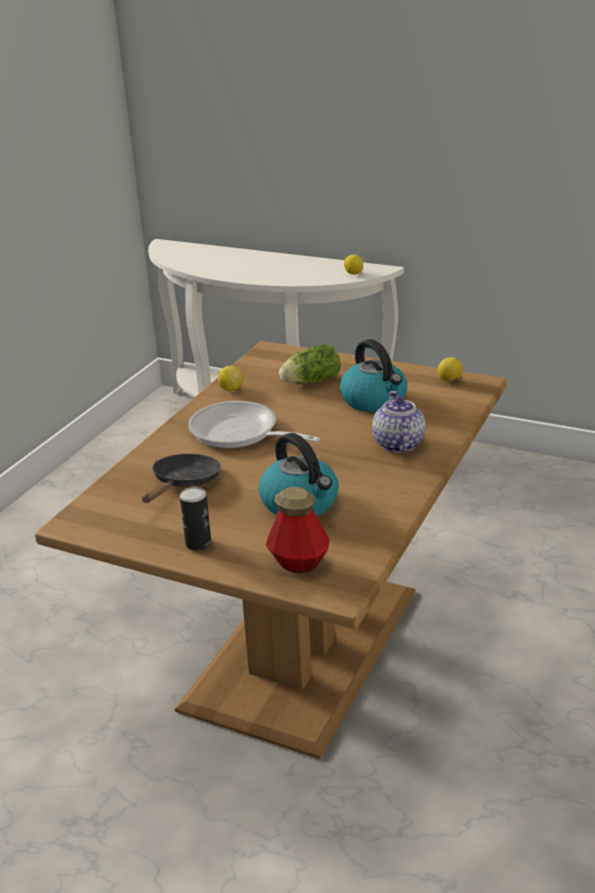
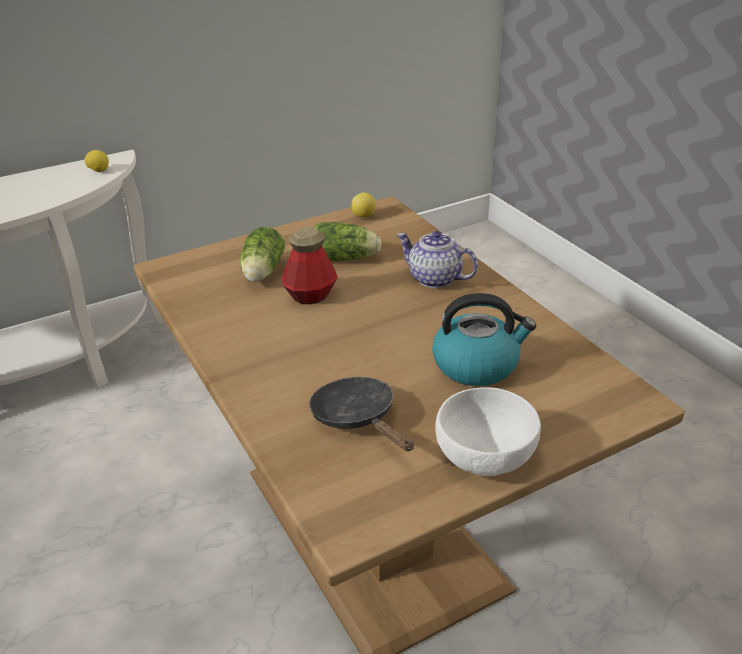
camera: 55 degrees left, 5 degrees up
(198, 543) = (486, 453): can -> white bowl
(231, 389) = (207, 318): lemon -> none
(240, 433) = (305, 347): frying pan -> none
(298, 562) = (576, 405): bottle -> bottle (310, 296)
(374, 400) = (346, 258): kettle -> lettuce

